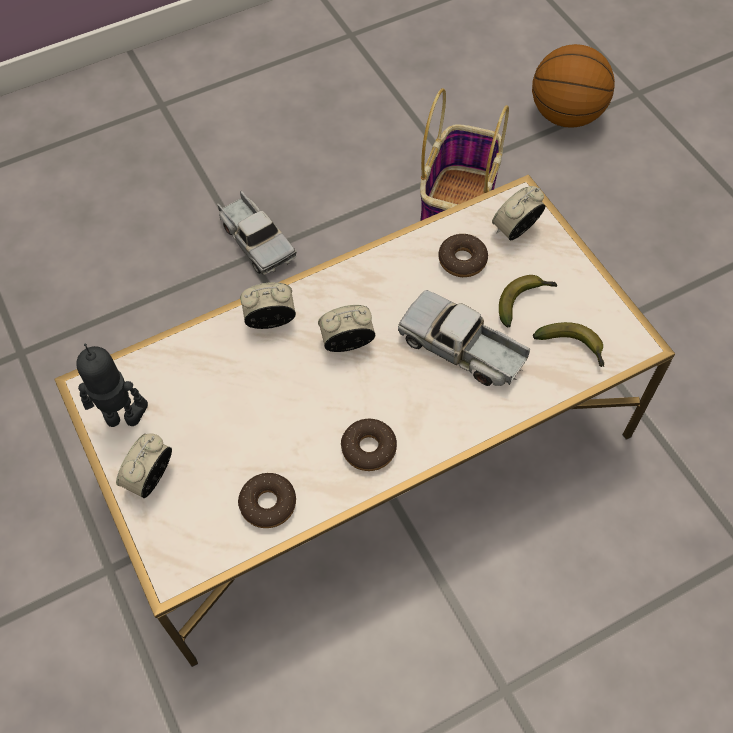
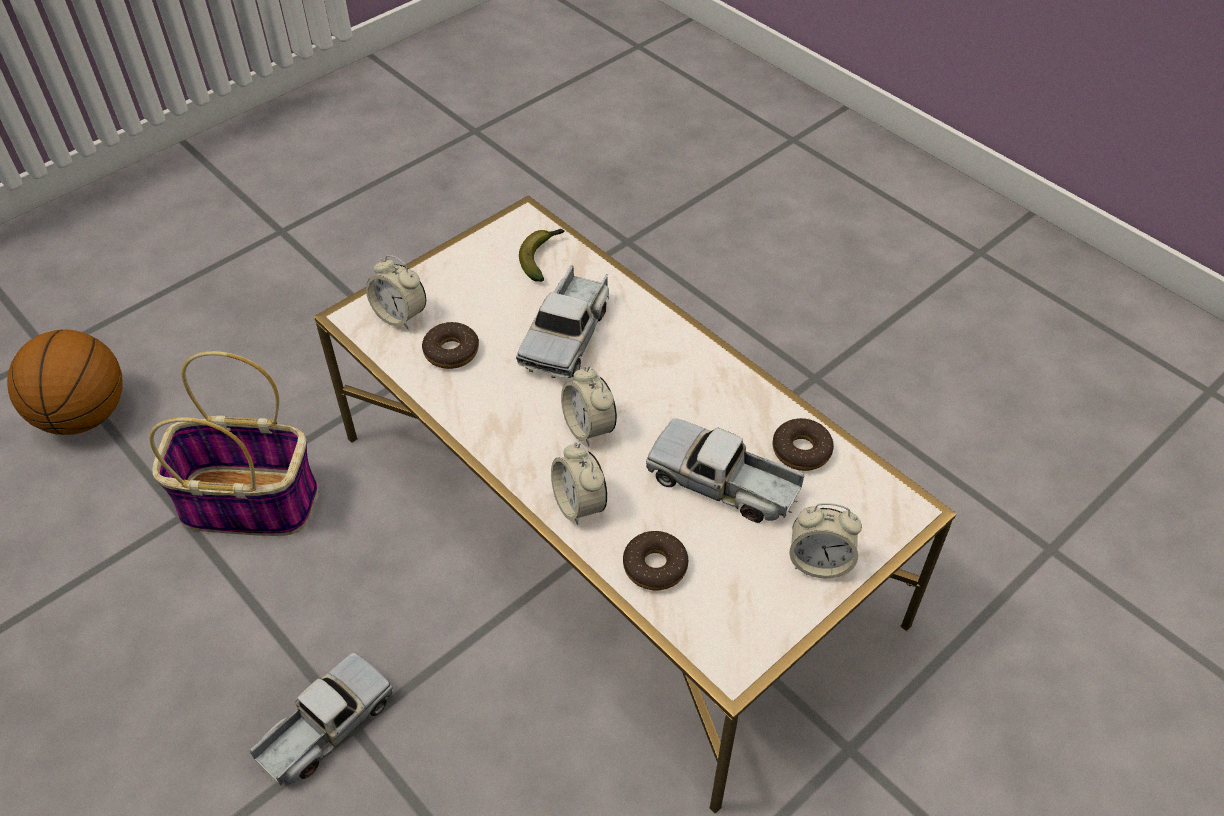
camera: 105 degrees left, 10 degrees down
(123, 418) = (759, 615): toy robot -> none
(255, 429) = (723, 483): none -> toy truck
(369, 448) = (708, 385): donut -> donut (655, 566)
(524, 301) = (495, 297): banana -> none

